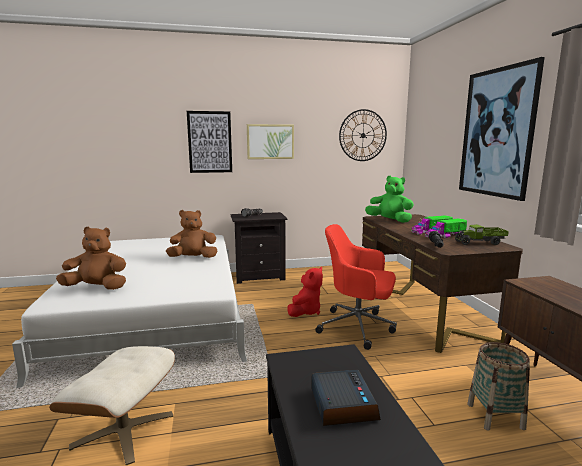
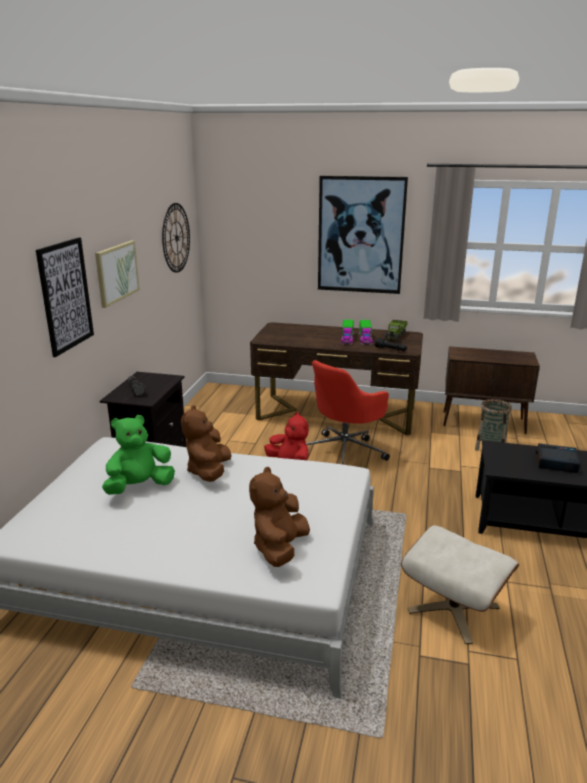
camera: 65 degrees left, 10 degrees up
(390, 221) = (285, 339): green plush toy -> green plush toy (139, 487)

